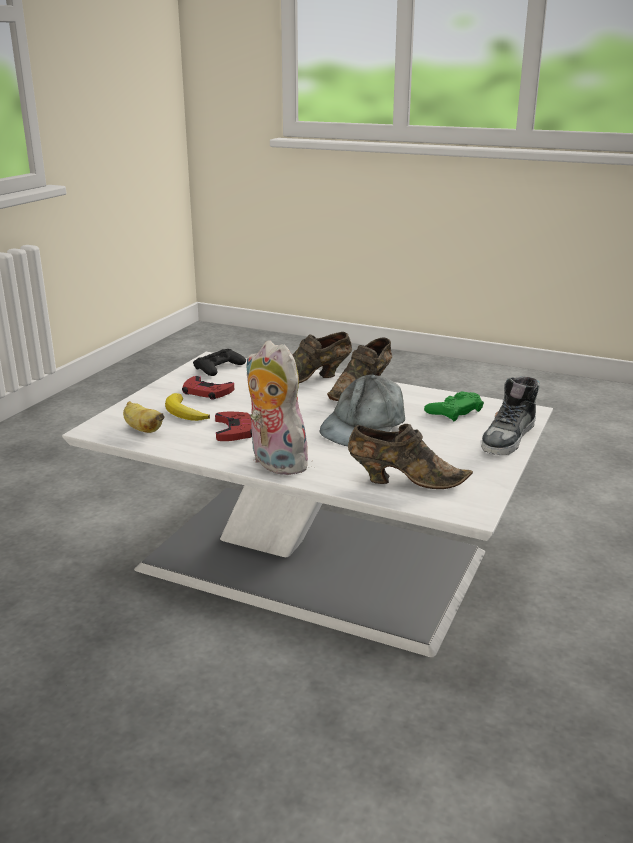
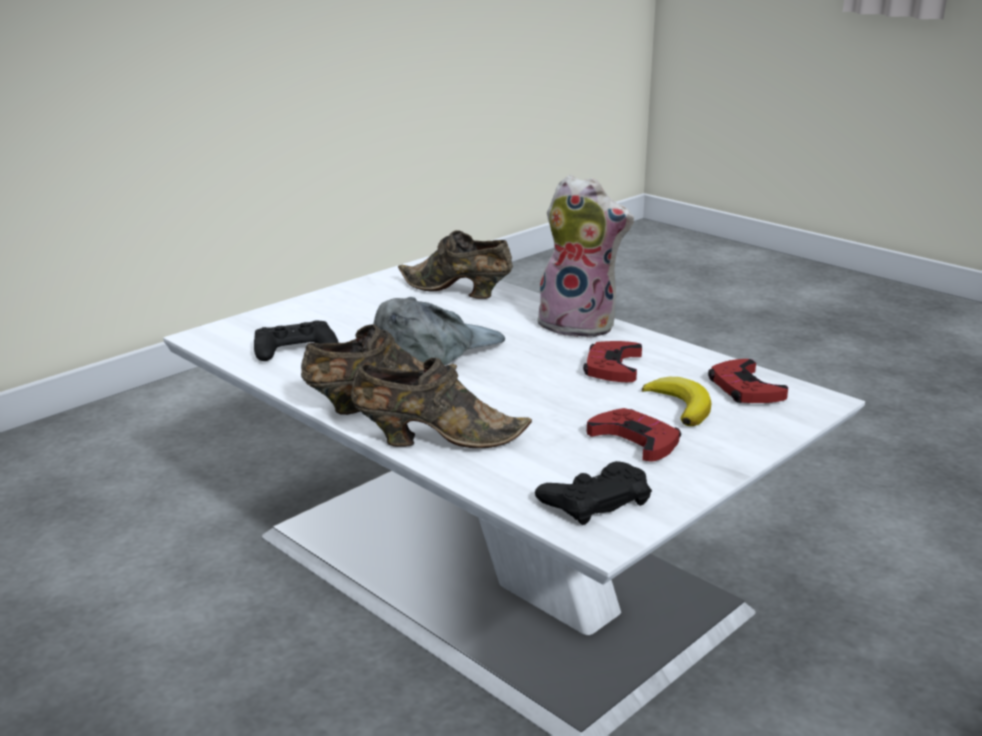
camera: 160 degrees left, 0 degrees up
(142, 429) = (744, 389): banana -> red game controller
(274, 463) = (580, 324): plush toy -> plush toy turned 45 degrees counterclockwise
(454, 411) = (294, 349): green game controller -> black game controller
(509, 438) = (287, 311): shoe -> none

